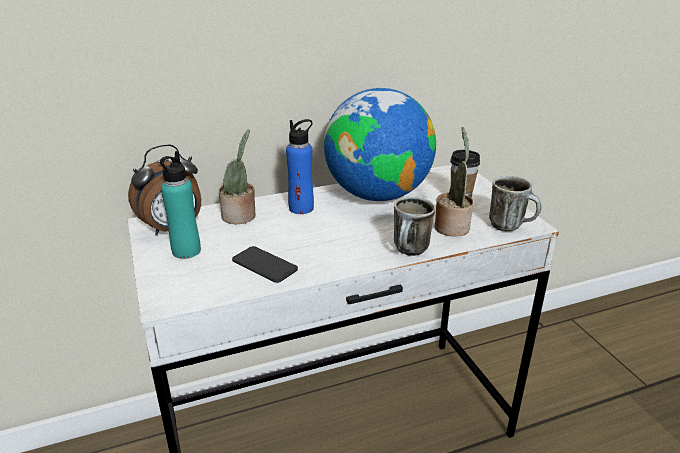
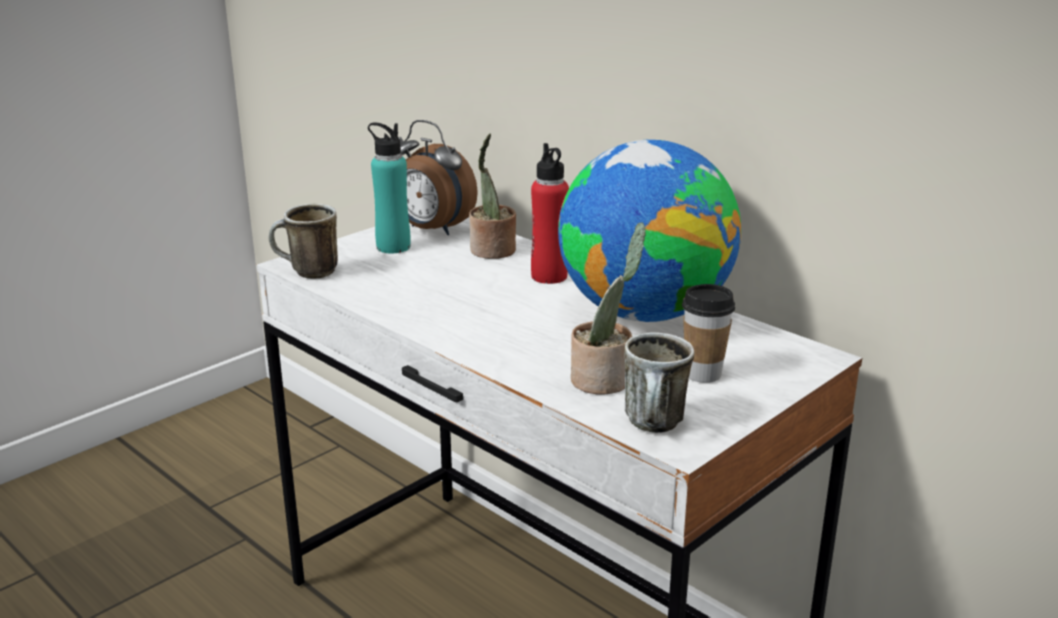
camera: 65 degrees right, 5 degrees down
(264, 265) = (396, 288): phone -> none
(301, 208) = (549, 276): blue bottle -> red bottle
(411, 252) = (498, 363): mug -> mug (307, 273)

